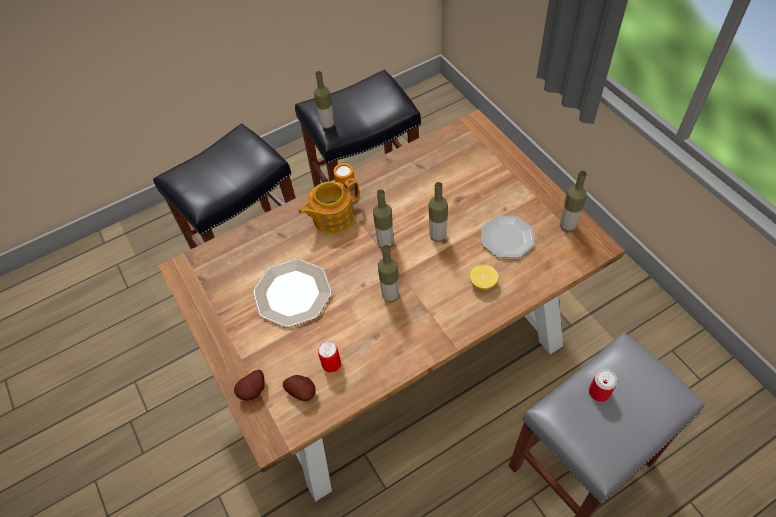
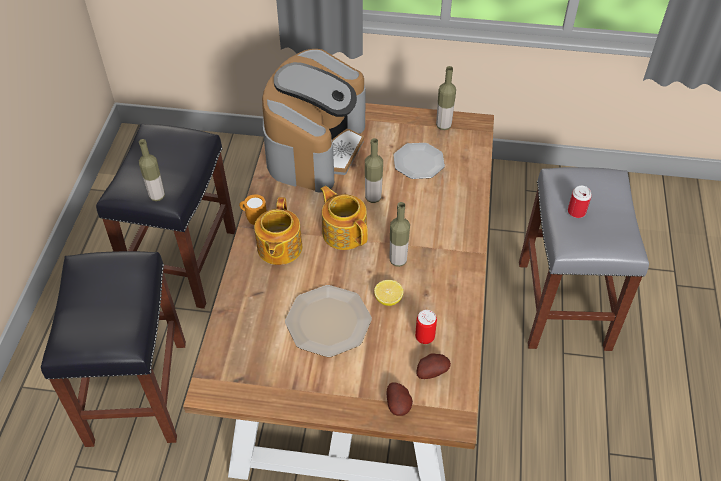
camera: 55 degrees left, 5 degrees down
(385, 243) = (344, 232): bottle -> teapot
(450, 166) = (315, 147): none -> coffee machine
(483, 283) = (443, 201): lemon -> lemon (388, 299)

